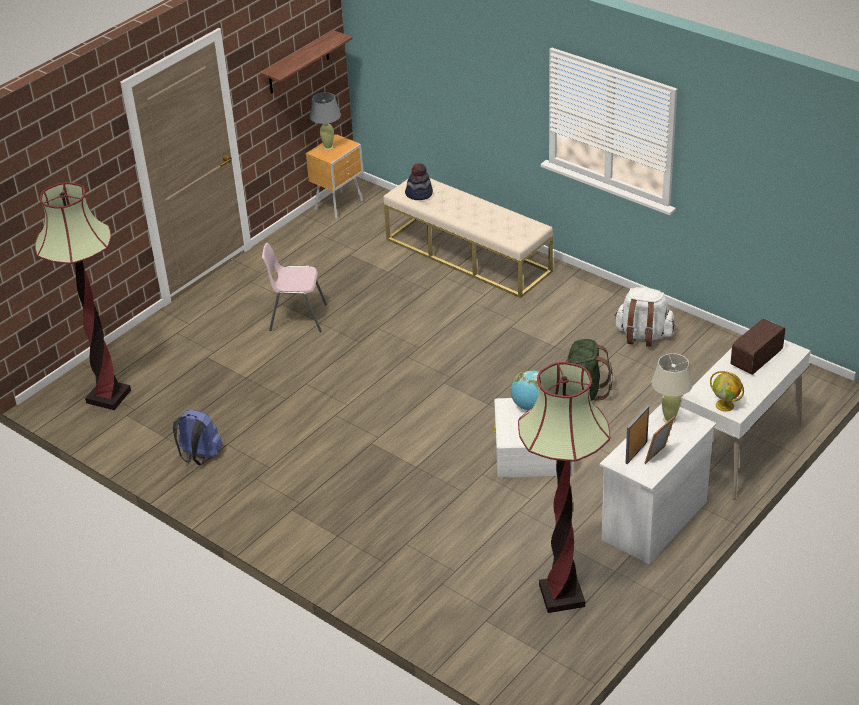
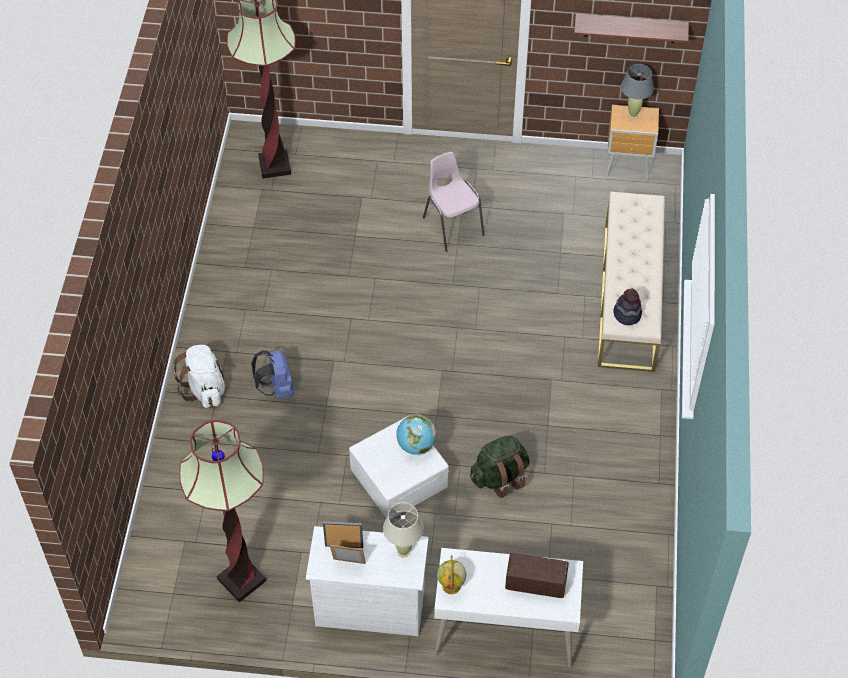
camera: 55 degrees right, 15 degrees up
(199, 457) = (246, 261): blue backpack -> blue backpack (277, 388)
(419, 194) = (630, 215): hat -> hat (627, 314)
(643, 335) = (613, 486): white backpack -> white backpack (205, 389)

